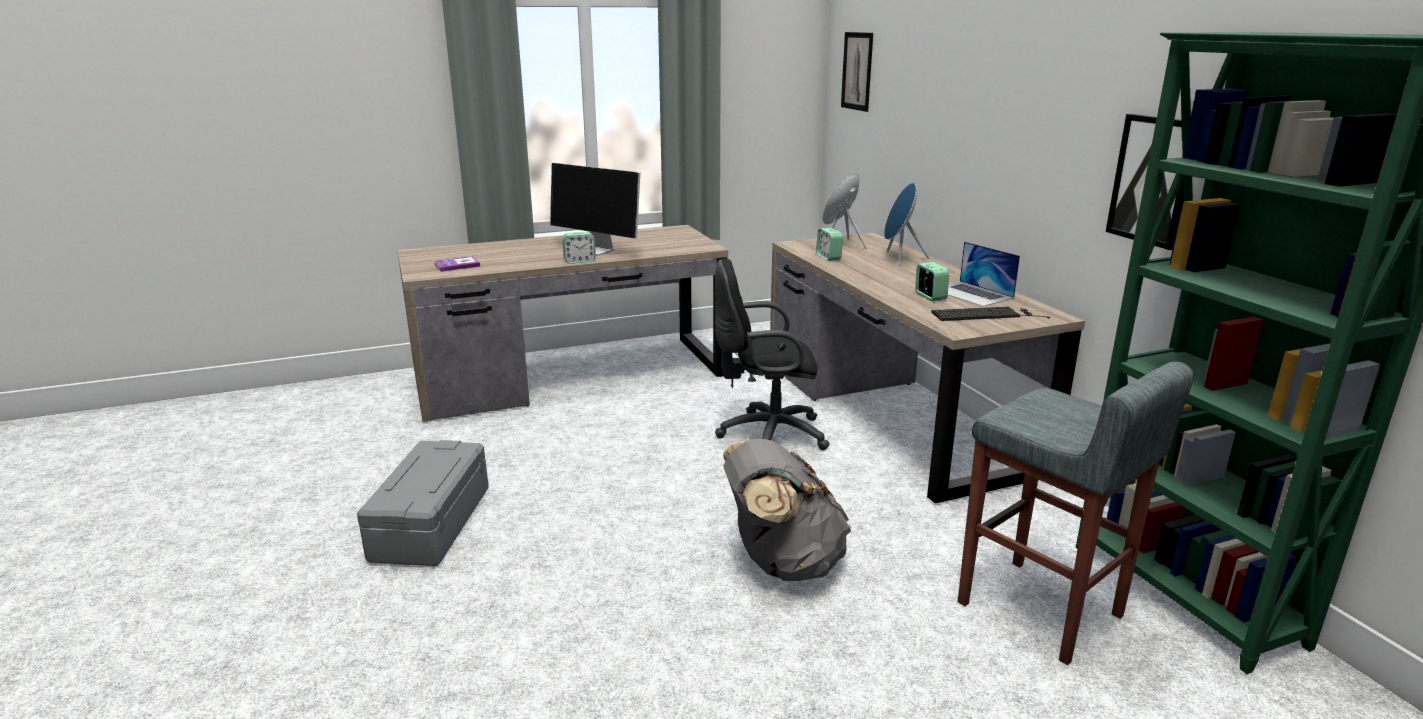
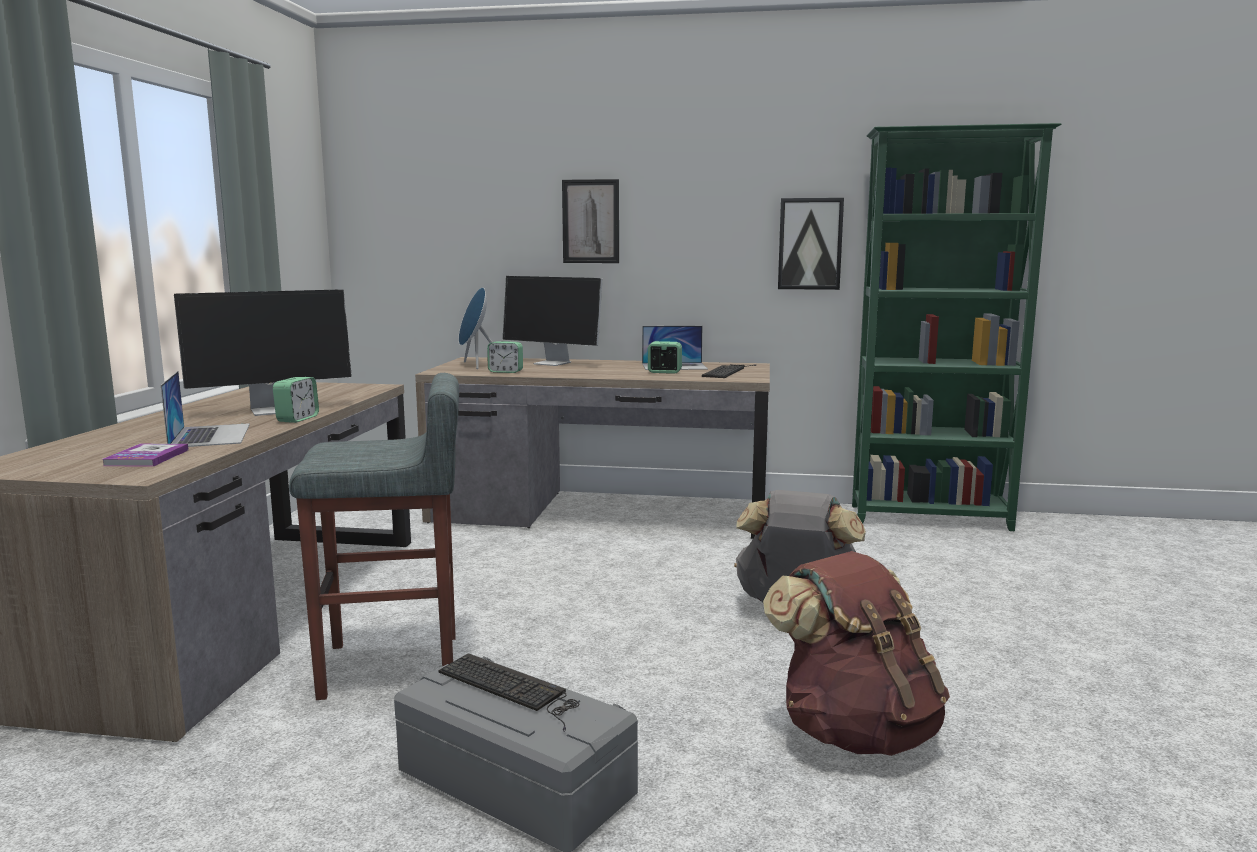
camera: 60 degrees left, 10 degrees down
(436, 468) = (512, 688): none -> keyboard
(518, 259) = (210, 435): none -> laptop
(574, 638) = (855, 731): none -> brown backpack
(766, 435) = (566, 560): black office chair -> none
(857, 71) = (395, 192): picture -> picture (590, 221)
(899, 259) = (553, 363): blue speaker -> monitor
(1040, 611) = (925, 554): grey stool -> grey stool (393, 667)

